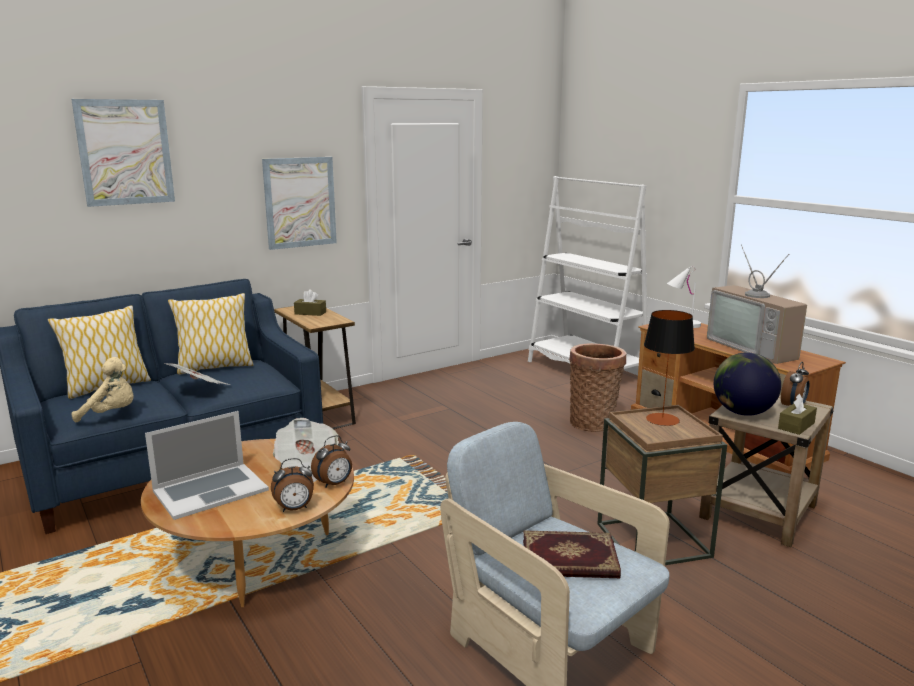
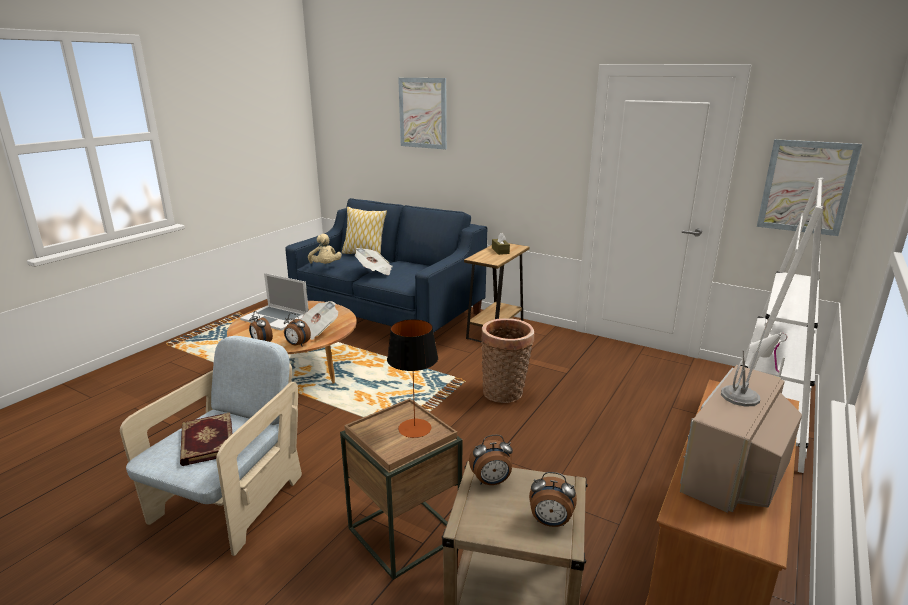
camera: 65 degrees right, 5 degrees up
(214, 367) = (414, 264): pillow -> none
(300, 202) = (531, 163): picture -> picture (806, 187)
(593, 422) = (627, 453): basket -> basket (505, 393)
(742, 412) = (491, 482): globe -> alarm clock
(796, 426) = (477, 525): brown tissue box -> none

